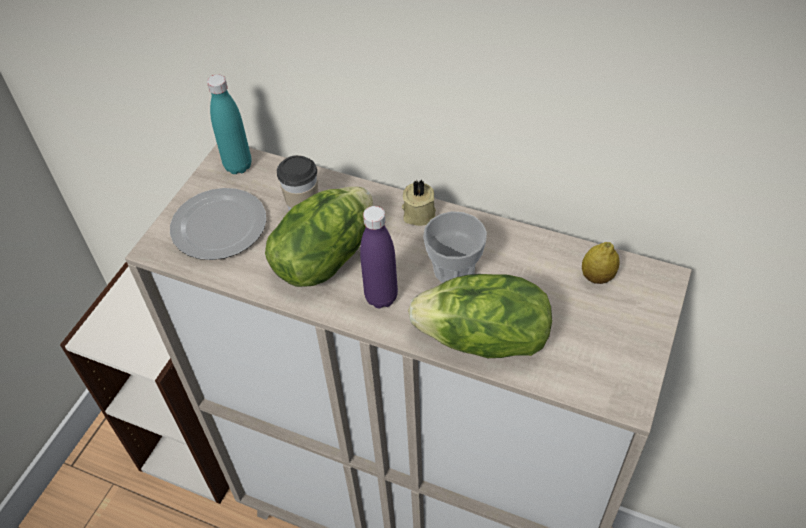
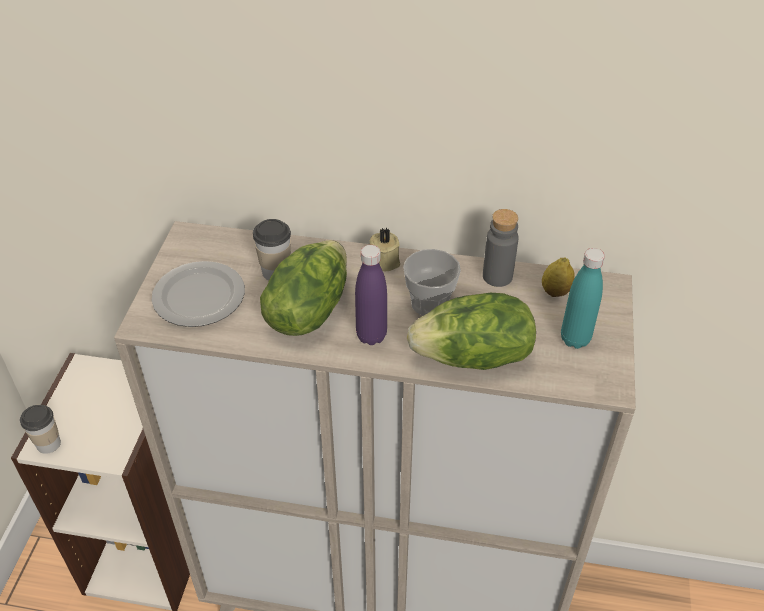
camera: 15 degrees left, 5 degrees down
(96, 336) = (48, 444): none -> cup
(238, 166) = (200, 242): turquoise bottle -> turquoise bottle (575, 339)
(537, 249) = (497, 276): none -> grey bottle

